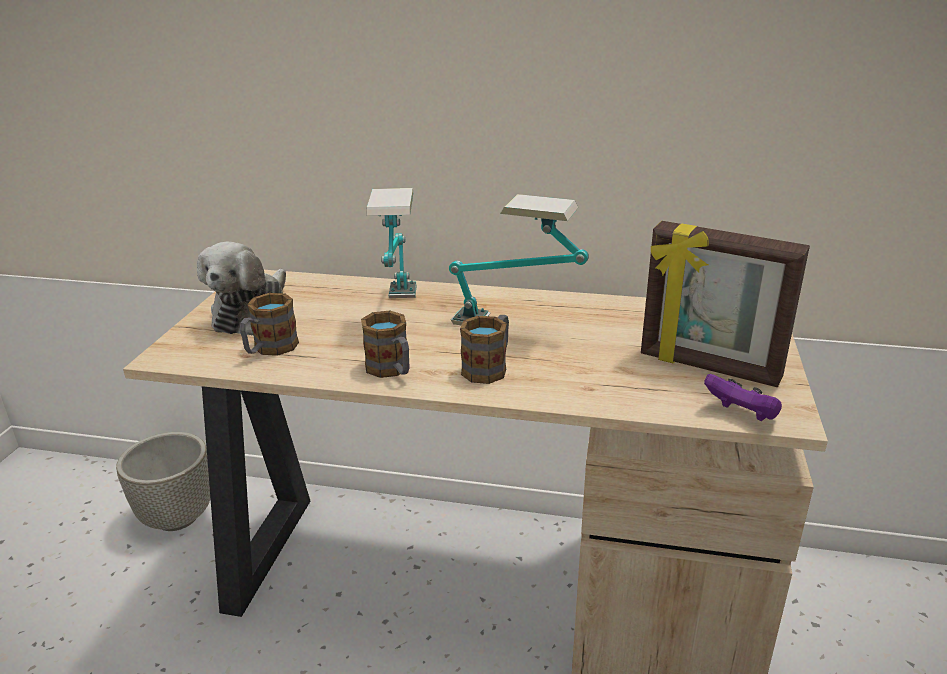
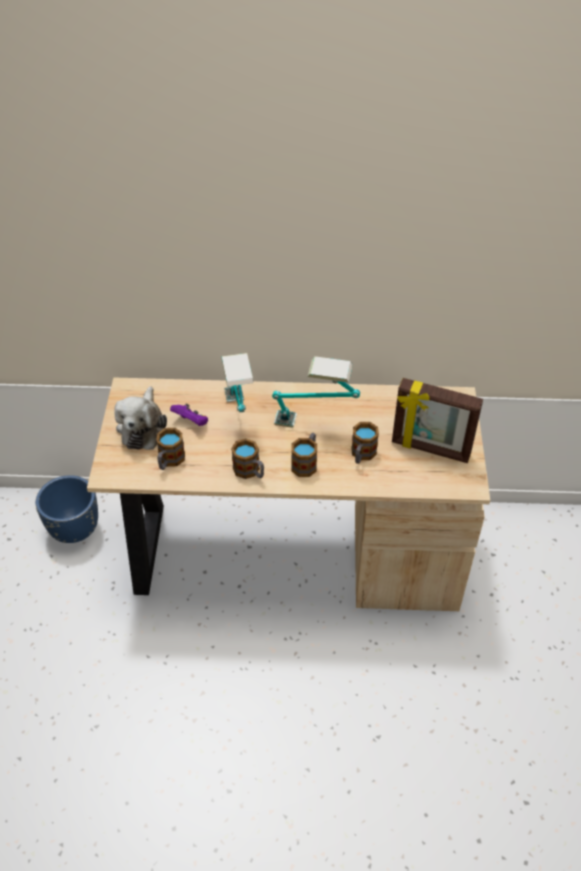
camera: 10 degrees left, 20 degrees up
(178, 517) = (75, 529): grey planter -> blue planter
(587, 365) = (362, 455): none -> mug
(741, 415) = (448, 486): purple game controller -> purple game controller (191, 422)

